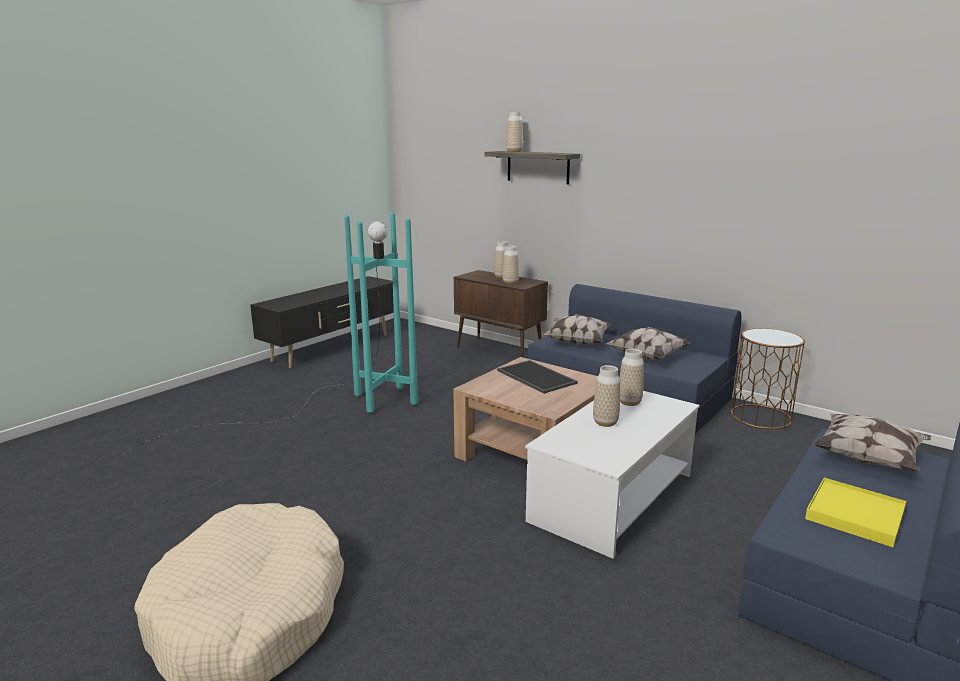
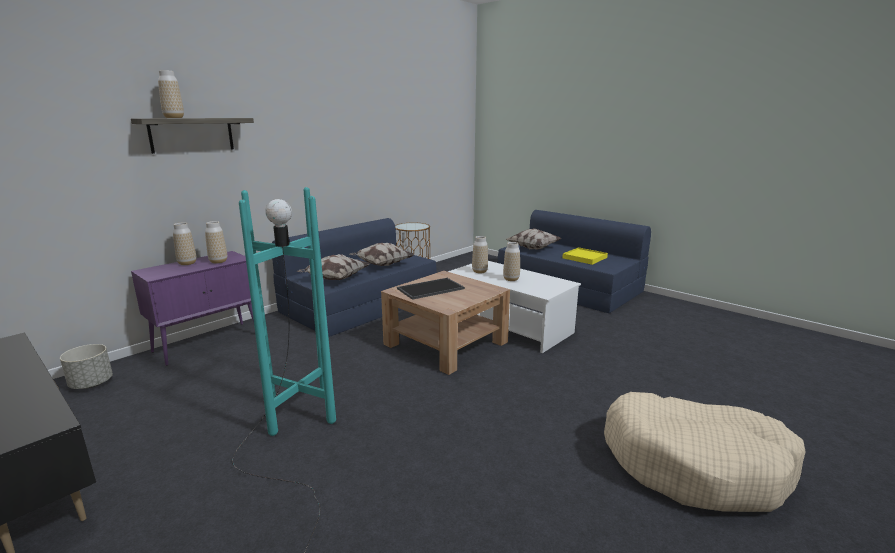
camera: 85 degrees left, 0 degrees up
(429, 335) = (91, 384): none -> grey planter
(500, 351) = (208, 343): brown cabinet -> purple cabinet

